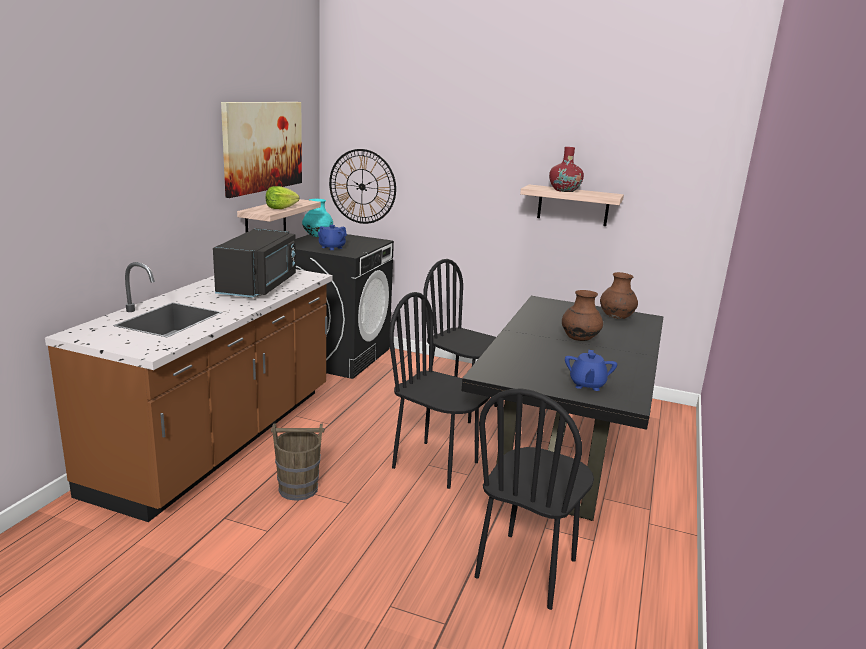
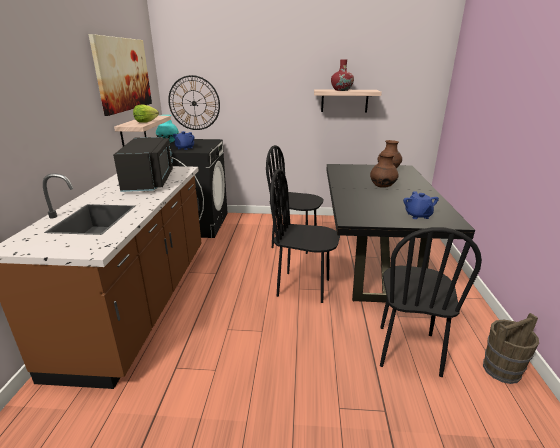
camera: 15 degrees left, 5 degrees up
(298, 489) = (220, 328): brown bucket -> brown bucket (501, 370)

